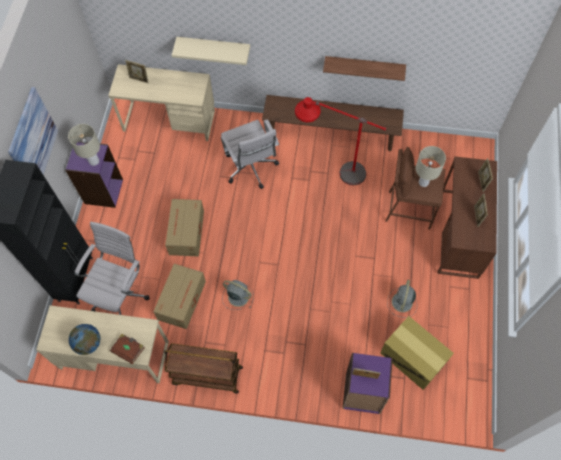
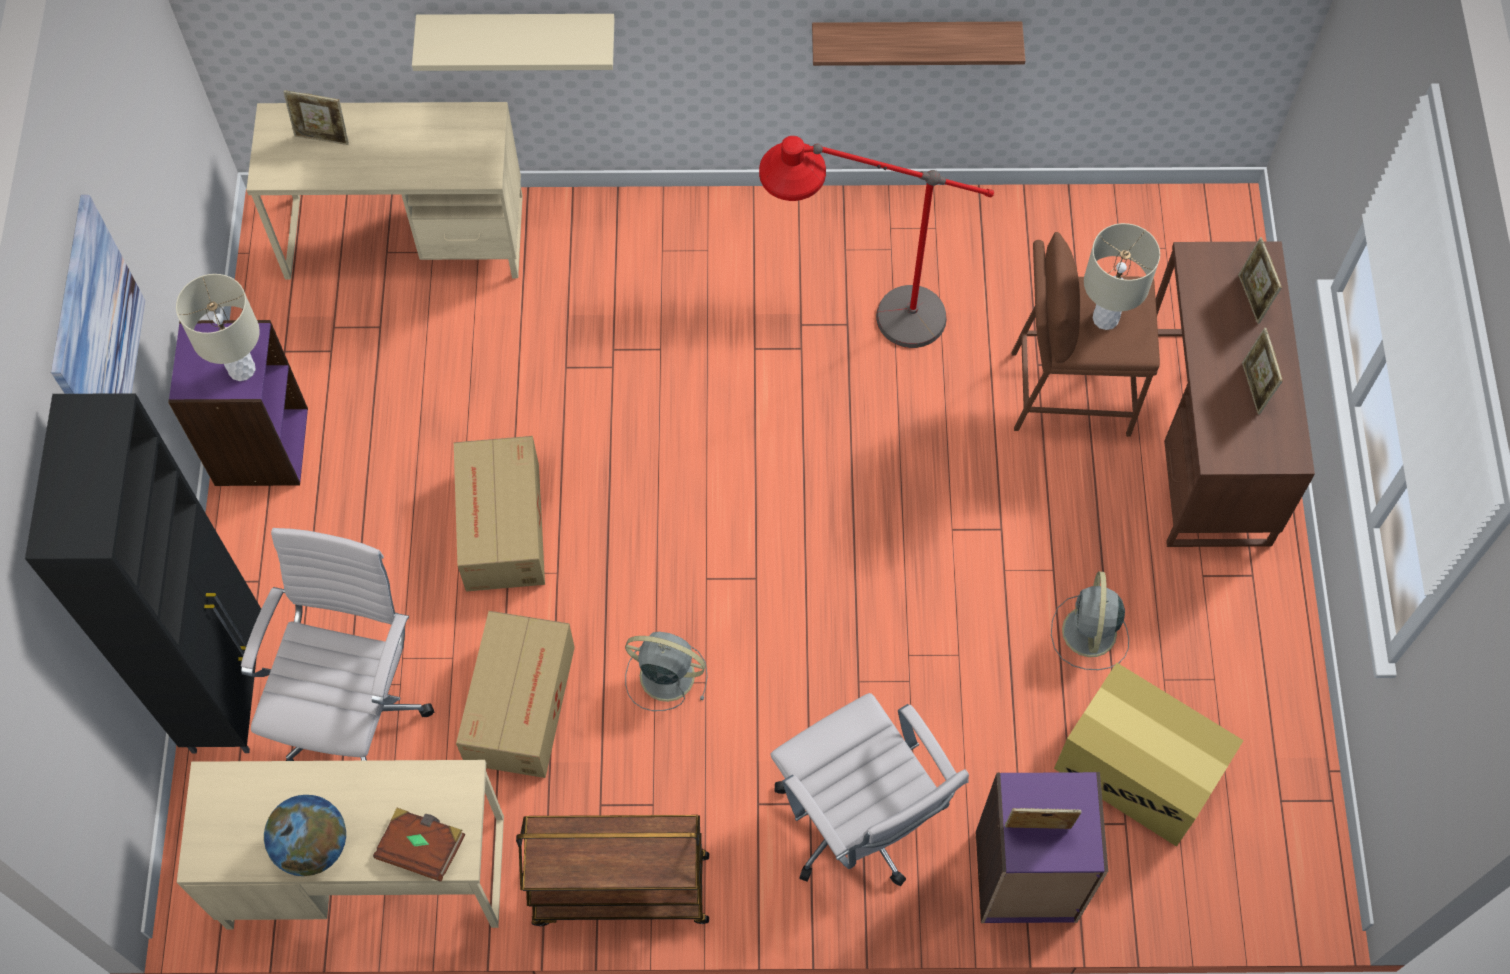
camera: 10 degrees left, 0 degrees up
(251, 169) = (646, 338): white office chair -> white office chair (858, 824)
(331, 134) = (838, 221): brown bench -> none

